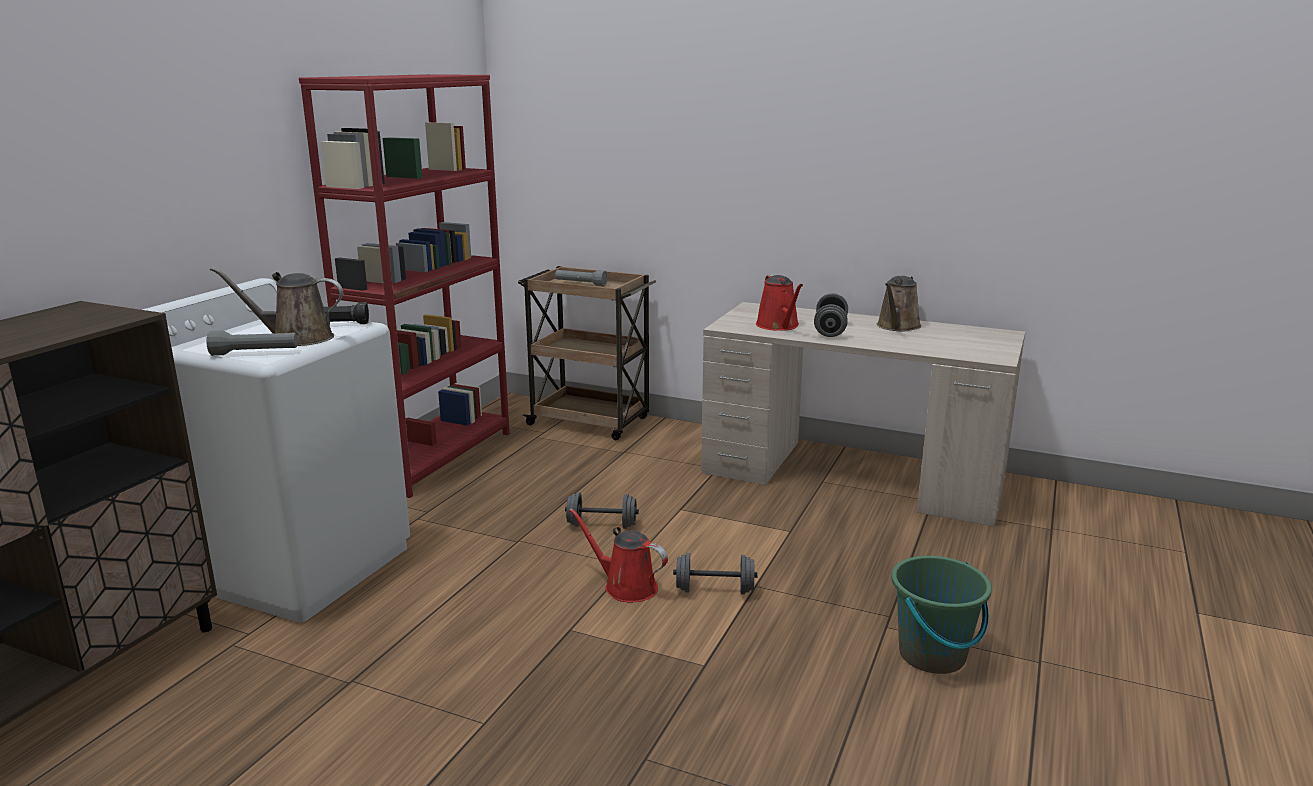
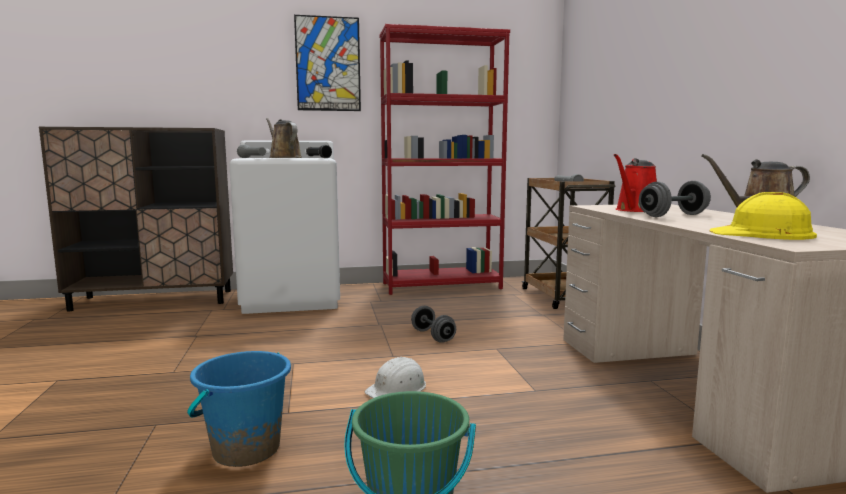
camera: 55 degrees right, 10 degrees down
(230, 137) = (328, 64): none -> picture
(626, 586) = (364, 362): red watering can -> none
(714, 590) = (397, 388): grey dumbbell -> white hard hat
(763, 708) = (246, 449): none -> blue bucket
(947, 346) = (762, 233): none -> yellow hard hat

